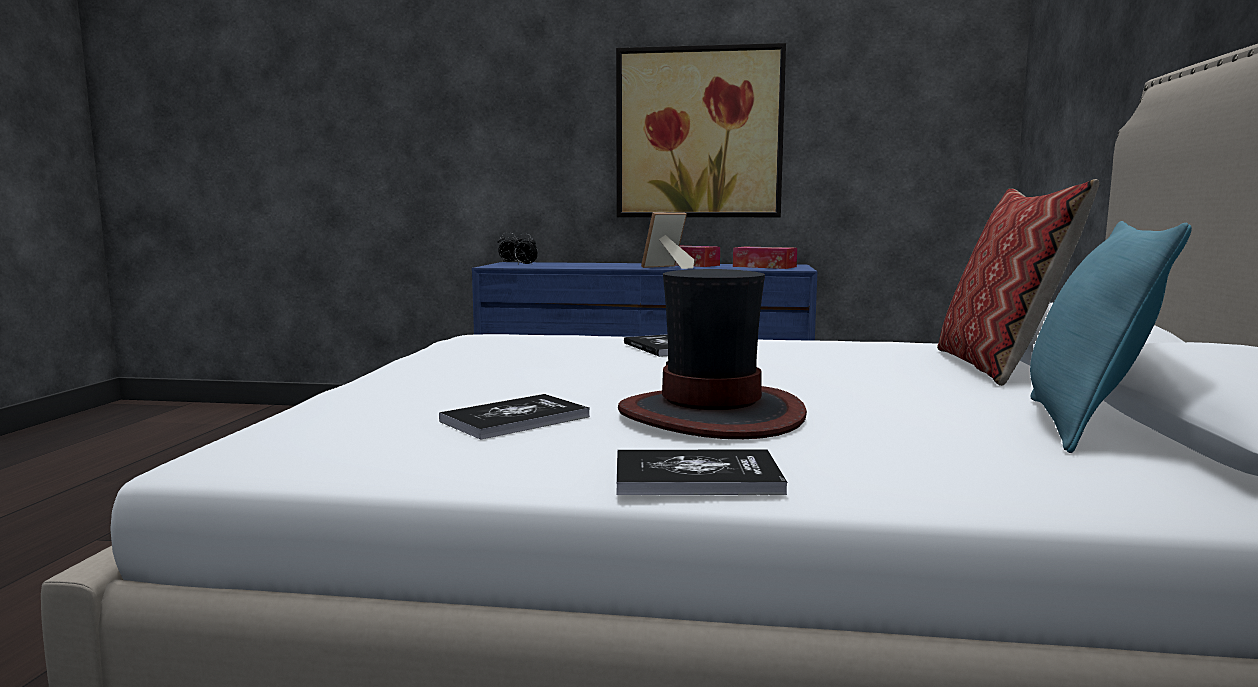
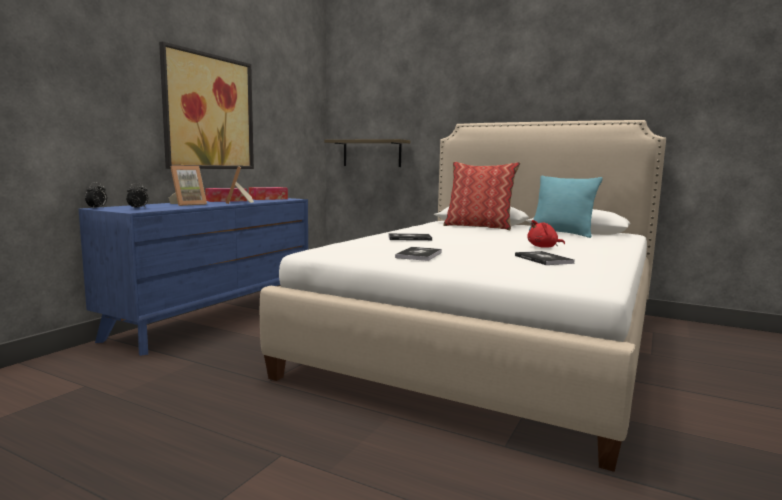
camera: 70 degrees left, 0 degrees up
(604, 265) = (187, 204): none -> picture frame
(696, 476) = (615, 254): book -> book (419, 255)
(711, 415) = (544, 247): hat -> red plush toy
(1058, 178) = (372, 153): none -> shelf

